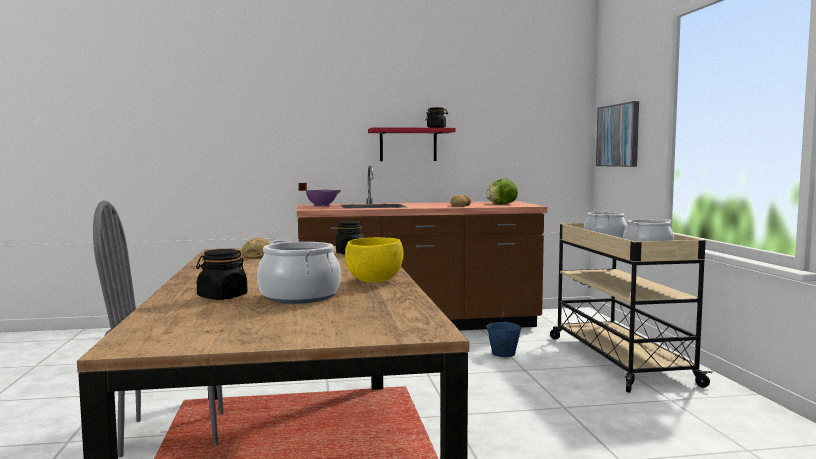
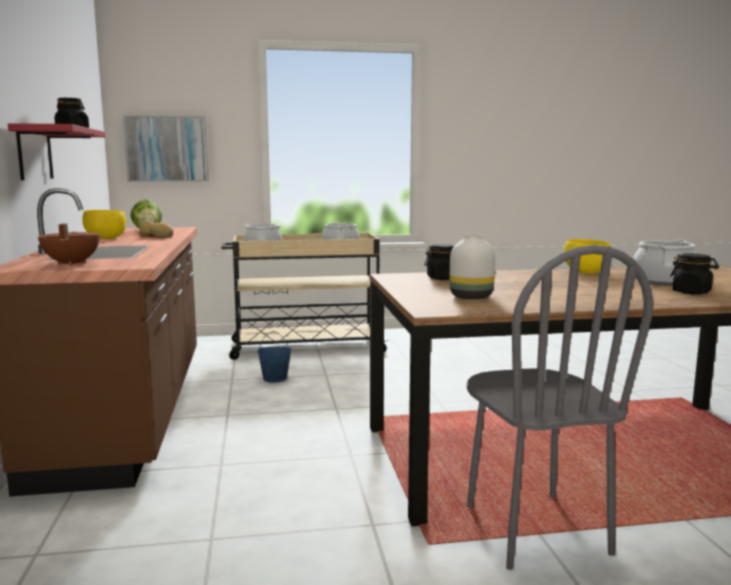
camera: 90 degrees left, 5 degrees up
(257, 255) = (472, 297): bread -> white vase
(321, 206) = (70, 263): purple cooking pot -> brown cooking pot
(443, 203) = (106, 239): none -> yellow bowl

